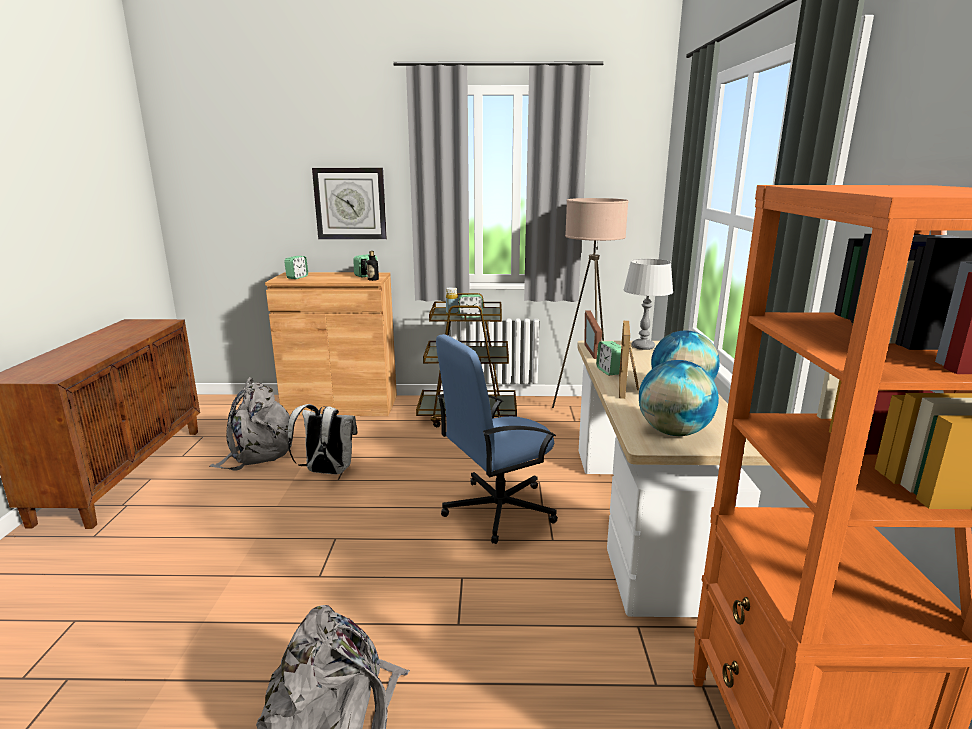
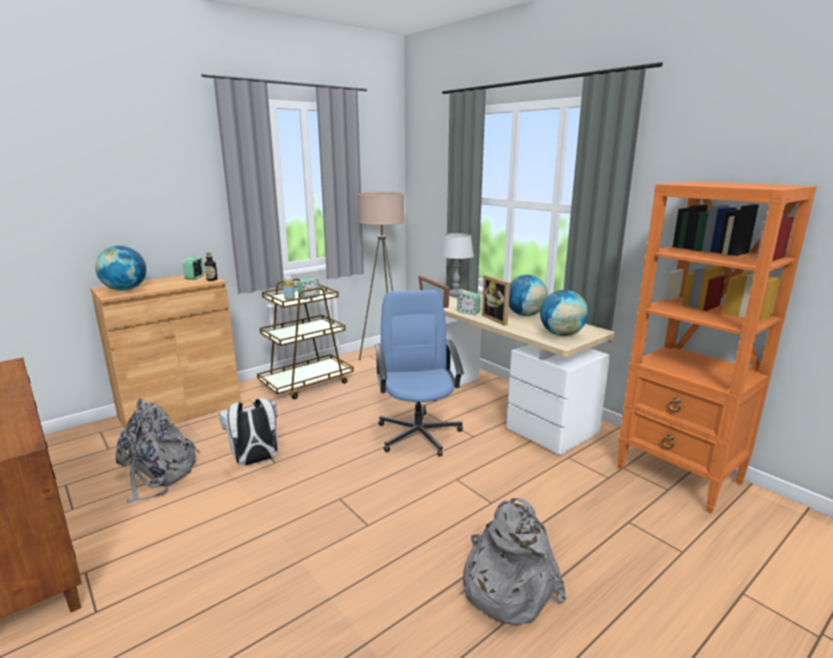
camera: 40 degrees left, 0 degrees up
(297, 277) = (125, 290): alarm clock -> globe
(350, 203) = (160, 209): wall clock -> none
(497, 509) = (418, 433): blue office chair -> blue office chair turned 150 degrees clockwise

